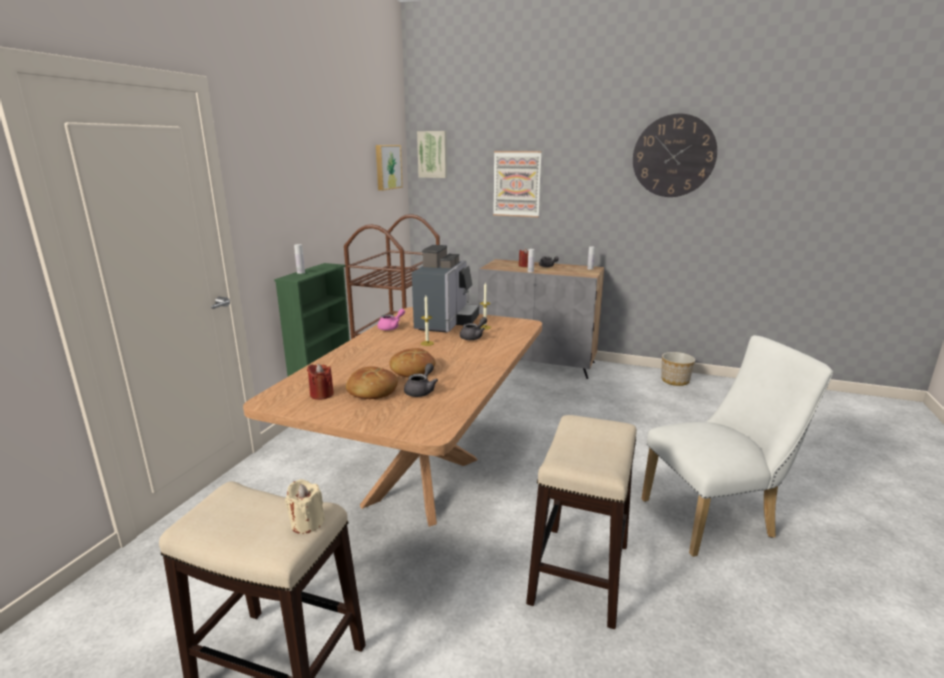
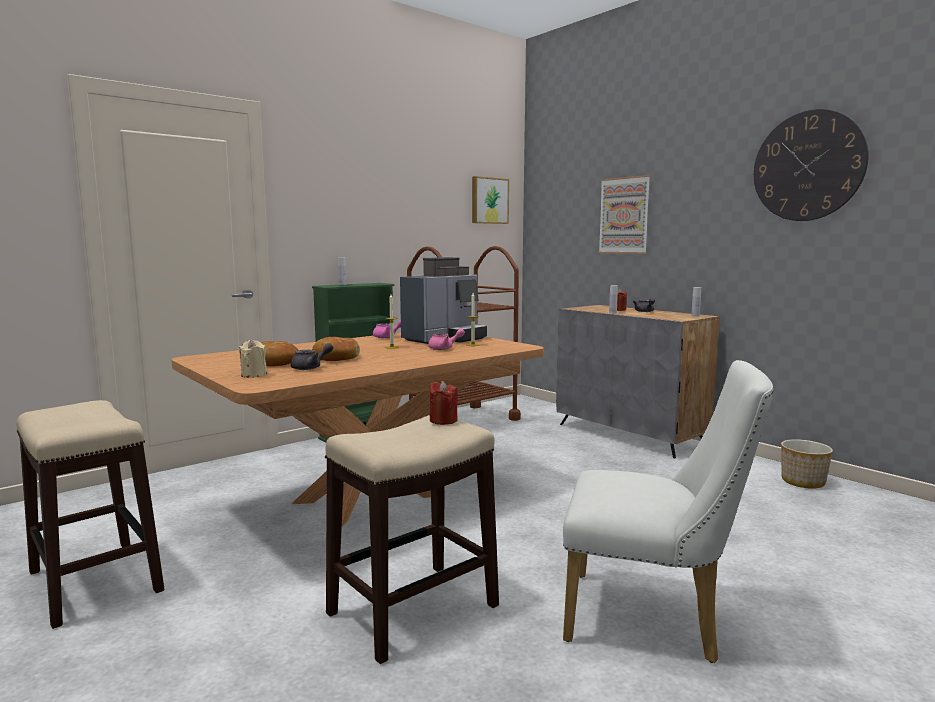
camera: 30 degrees right, 10 degrees down
(307, 523) = (96, 425): beige candle -> beige candle (254, 375)
(321, 394) = (235, 360): red candle -> red candle (443, 420)
(433, 154) = (545, 189): picture -> none
(473, 337) = (444, 348): grey teapot -> pink teapot

